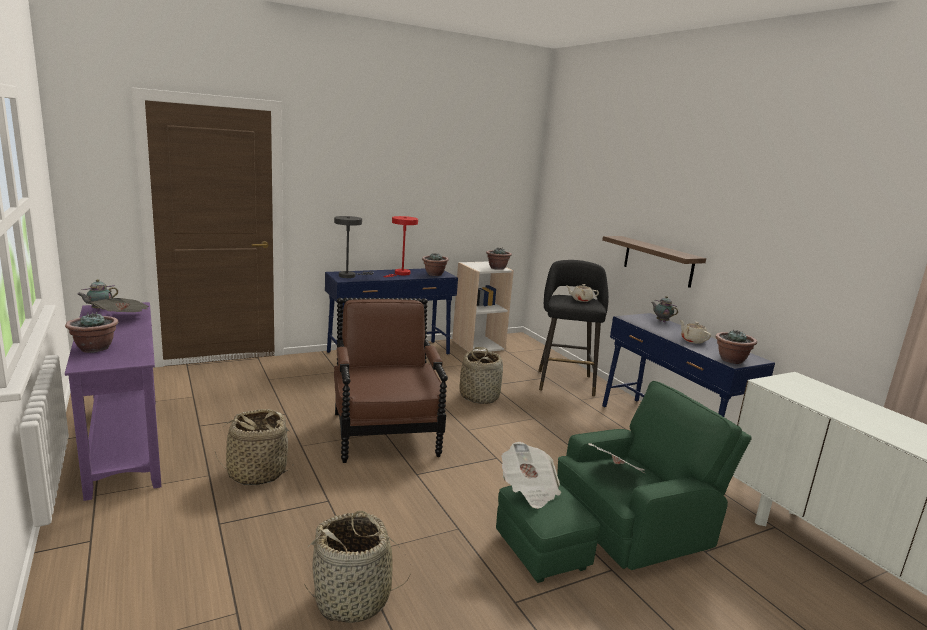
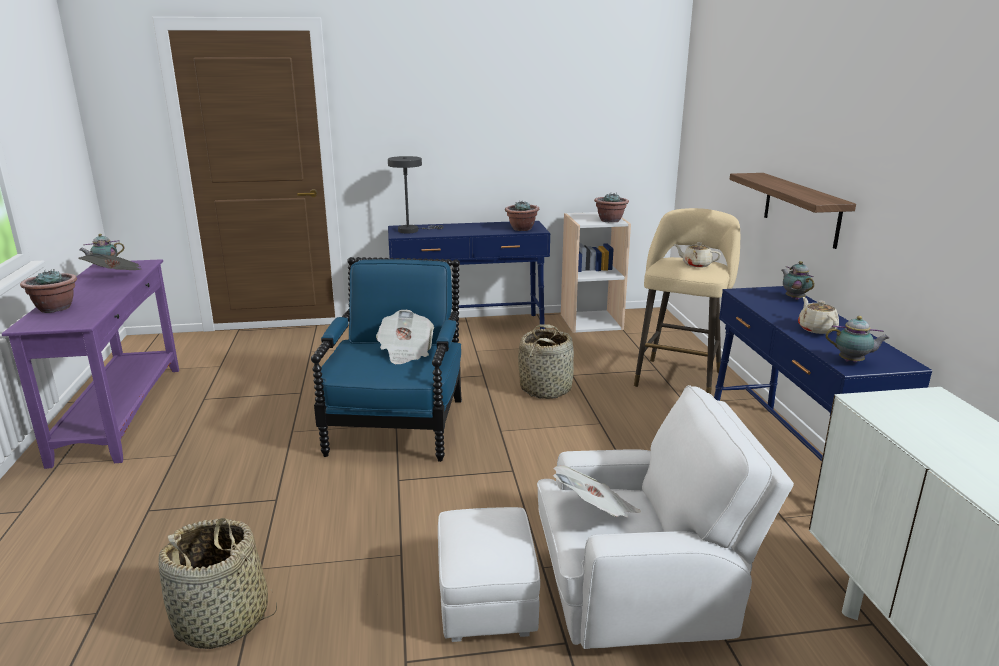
camera: 20 degrees right, 5 degrees up
(257, 473) = (224, 458): basket -> none
(385, 431) = (398, 423): brown armchair -> blue armchair
(400, 274) = (478, 228): red table lamp -> none
(529, 489) = (468, 518): newspaper -> newspaper (405, 352)
(565, 381) = (679, 376): black stool -> beige stool
(614, 533) = (604, 593): green armchair -> white armchair
(731, 360) = (853, 362): potted plant -> teapot

